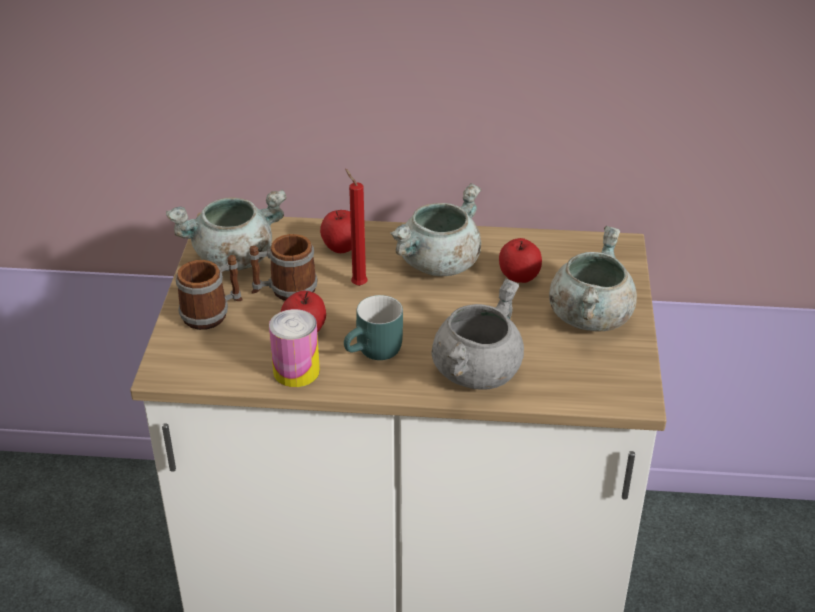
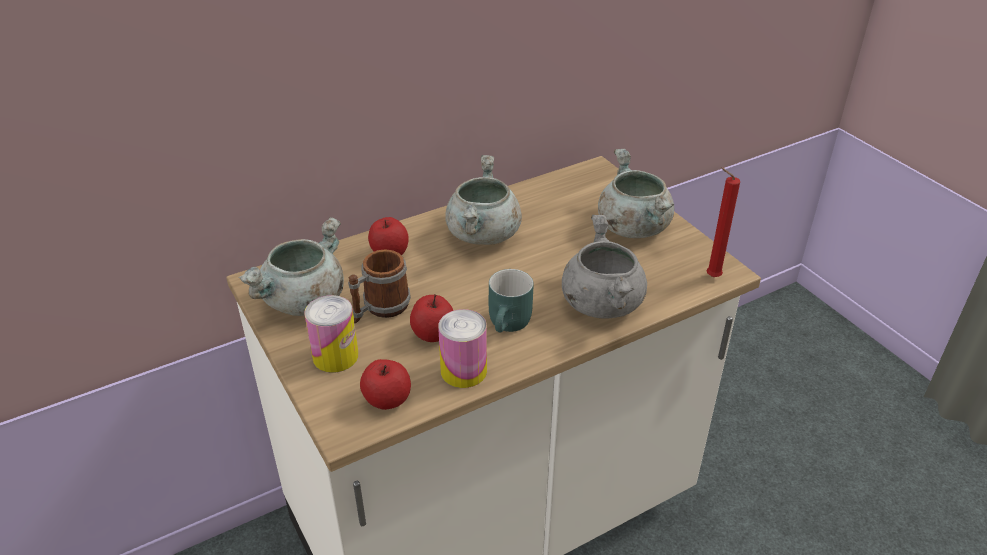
camera: 35 degrees left, 0 degrees up
(213, 313) = (335, 356): mug -> can
(357, 284) = (436, 277): red candle -> red candle (710, 276)
(519, 276) = (552, 219): apple -> apple (387, 400)

